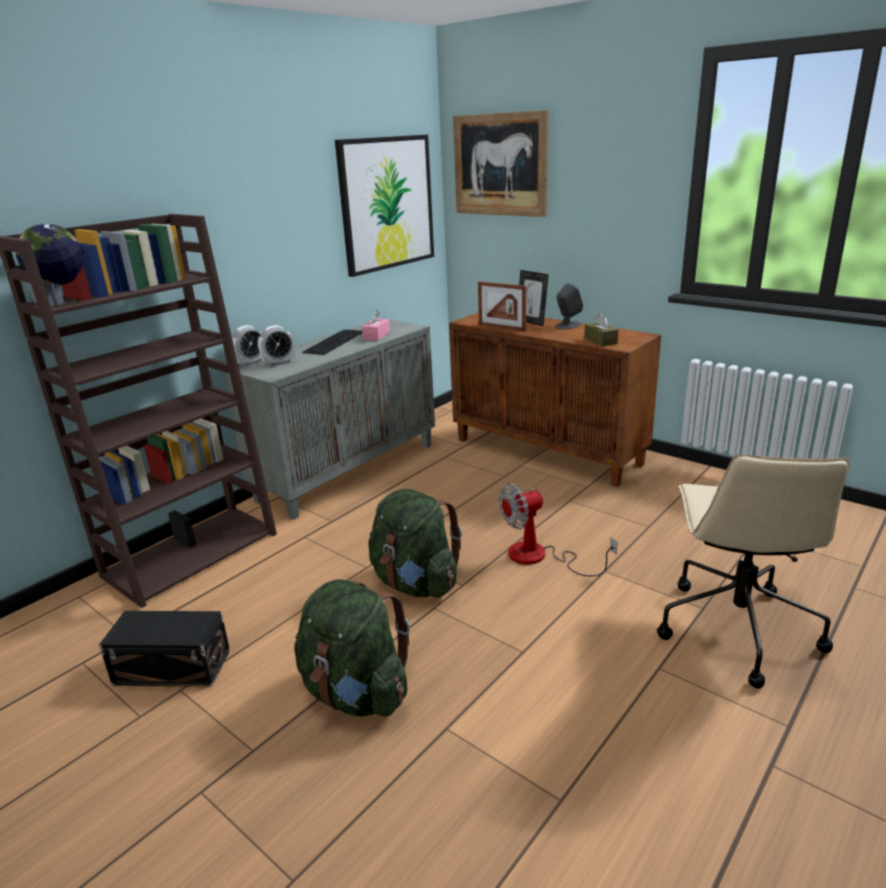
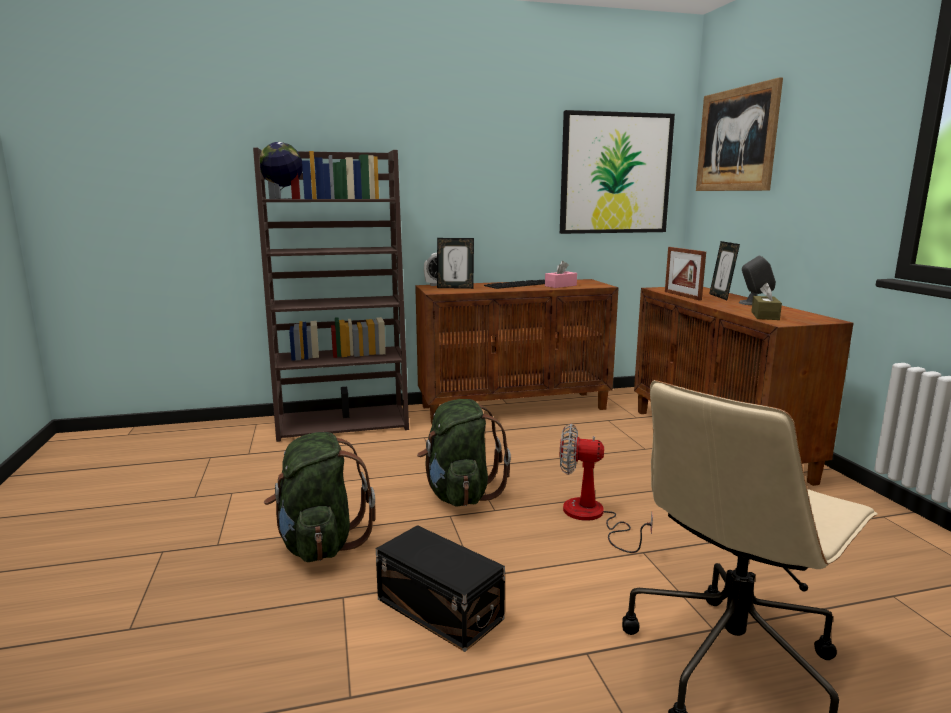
camera: 35 degrees right, 10 degrees down
(171, 666) = (246, 478): black storage box -> black storage box (439, 607)
(279, 363) = (455, 287): alarm clock -> picture frame
(348, 471) = (514, 407): grey cabinet -> brown cabinet

